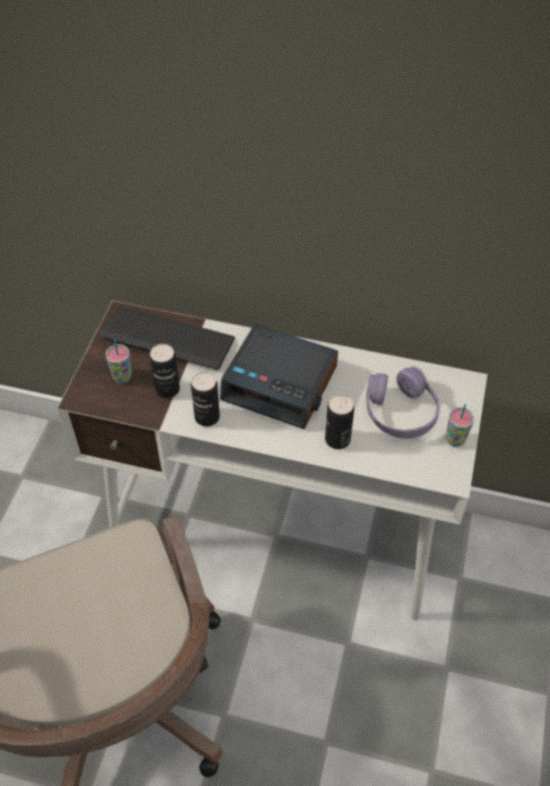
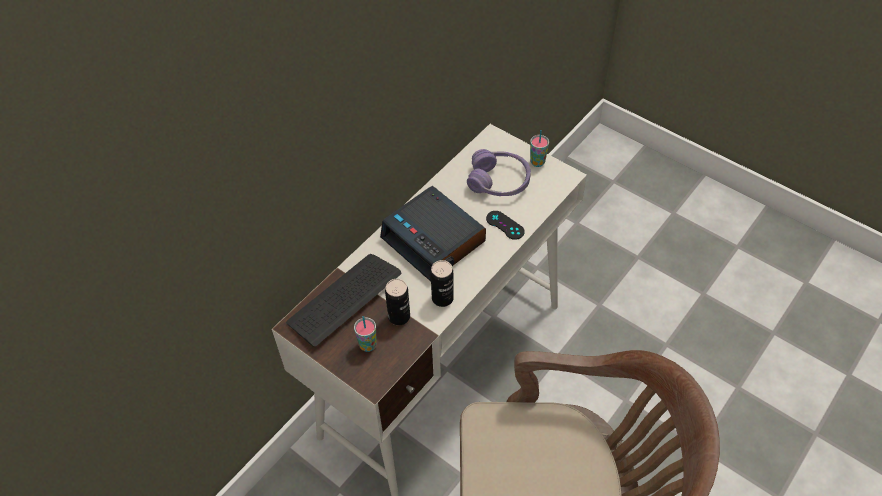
camera: 65 degrees left, 0 degrees up
(281, 383) = (434, 240): alarm clock -> alarm clock turned 90 degrees clockwise
(337, 439) = (505, 225): can -> black game controller

